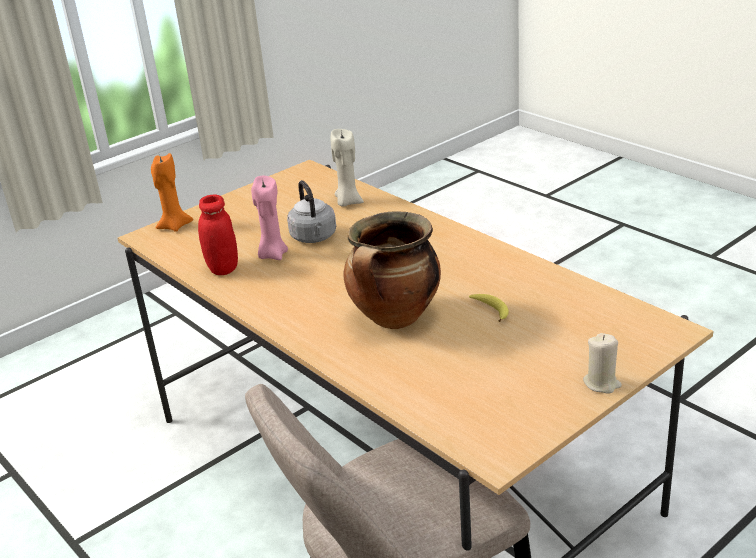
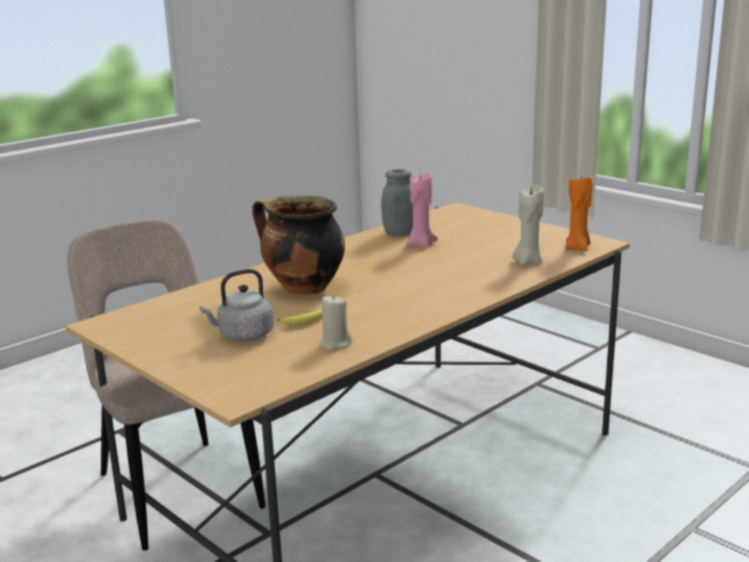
camera: 85 degrees right, 10 degrees down
(174, 226) = (474, 213): orange candle -> orange candle (578, 248)
(223, 268) = (399, 233): red jar -> grey jar
(314, 237) = (452, 255): grey kettle -> grey kettle (243, 335)
(602, 383) = (167, 362): beige candle -> beige candle (335, 344)

